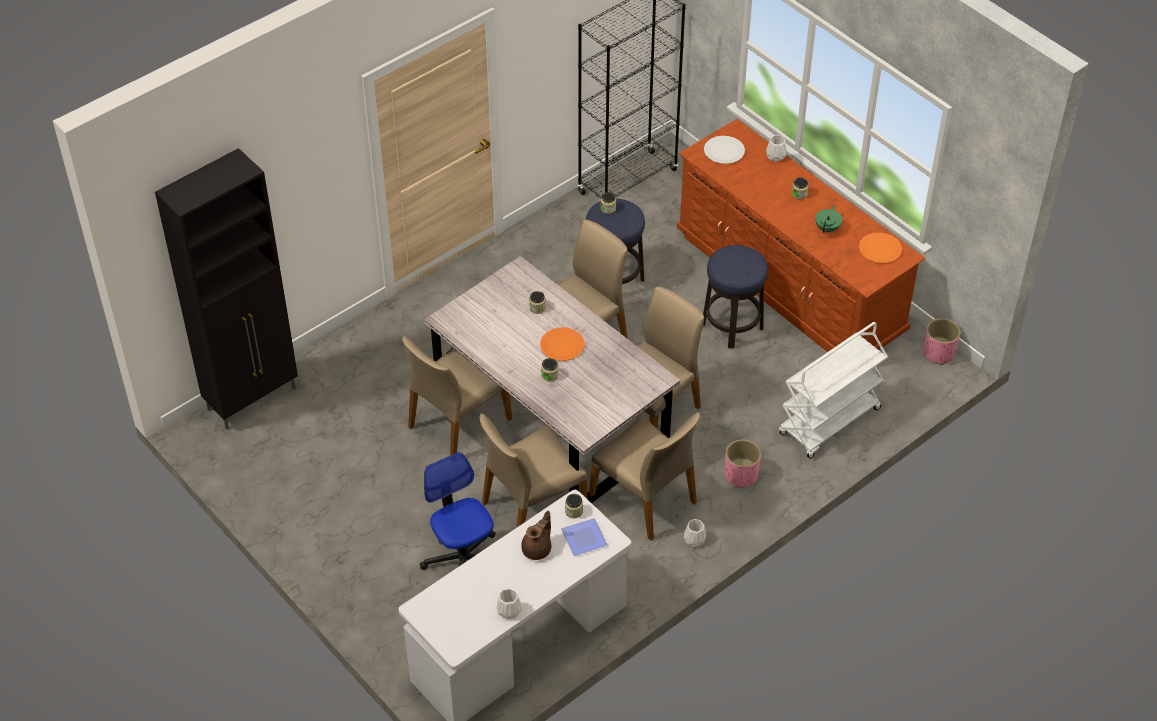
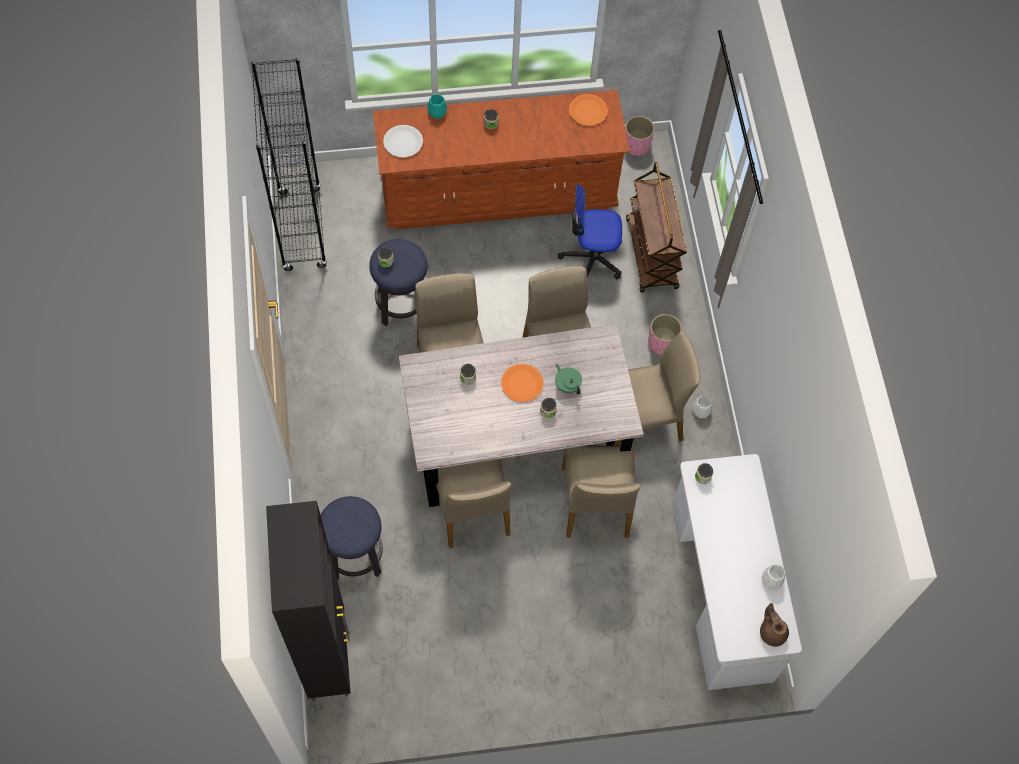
camera: 60 degrees left, 15 degrees up
(462, 558) = (613, 584): office chair -> office chair (591, 259)
(538, 549) = (724, 524): brown teapot -> brown teapot (772, 632)
(584, 537) = (733, 484): plate -> none
(732, 326) = (512, 255): stool -> stool (355, 556)
(775, 156) = (437, 112): white vase -> turquoise vase
(827, 228) = (541, 129): green teapot -> green teapot (567, 385)
(829, 422) = (652, 254): white cart -> brown cart

